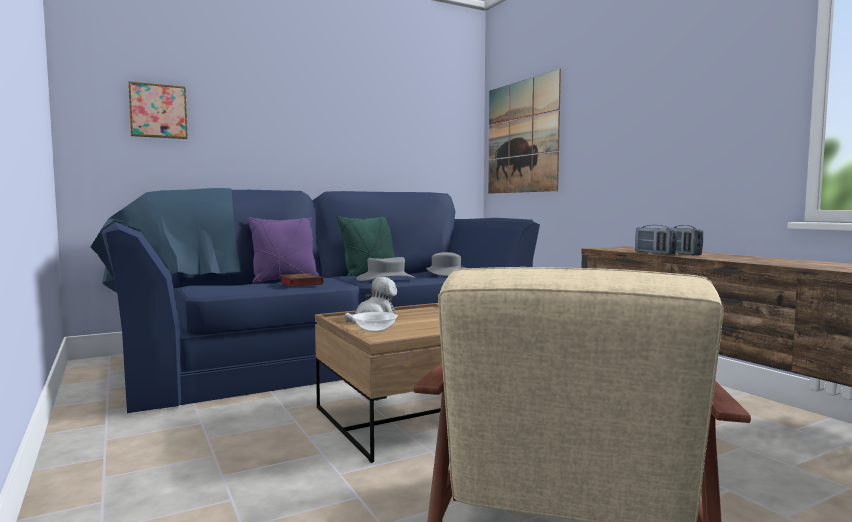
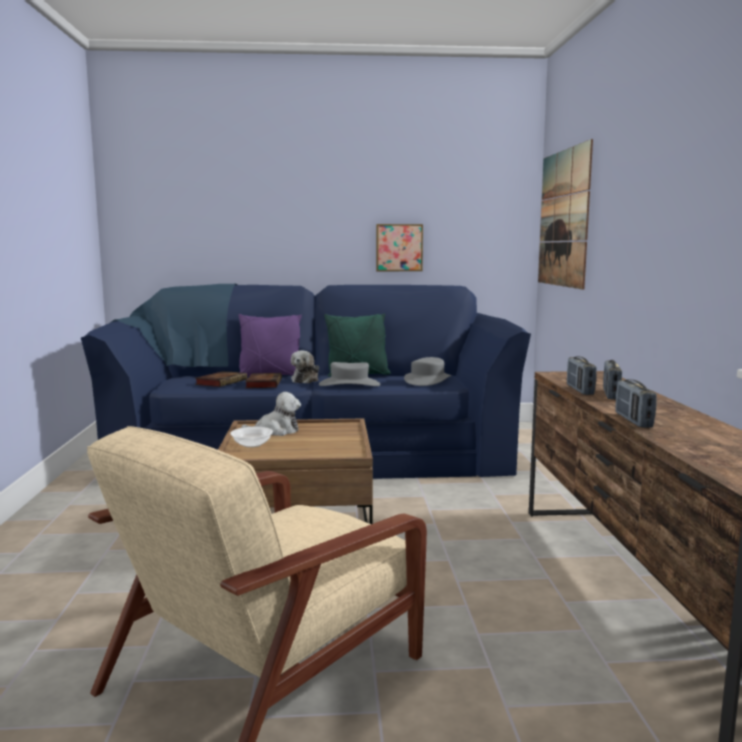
camera: 25 degrees right, 5 degrees up
(158, 111) = (182, 210): picture -> picture (399, 247)
(250, 285) = (222, 382): none -> book
(334, 279) = (306, 380): none -> plush toy
(755, 262) = (633, 421): none -> radio

